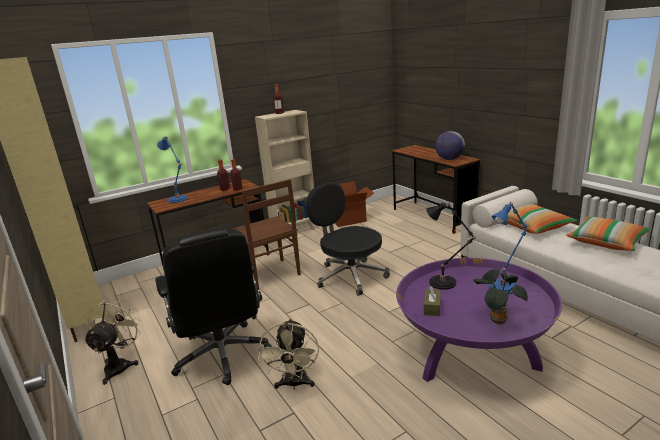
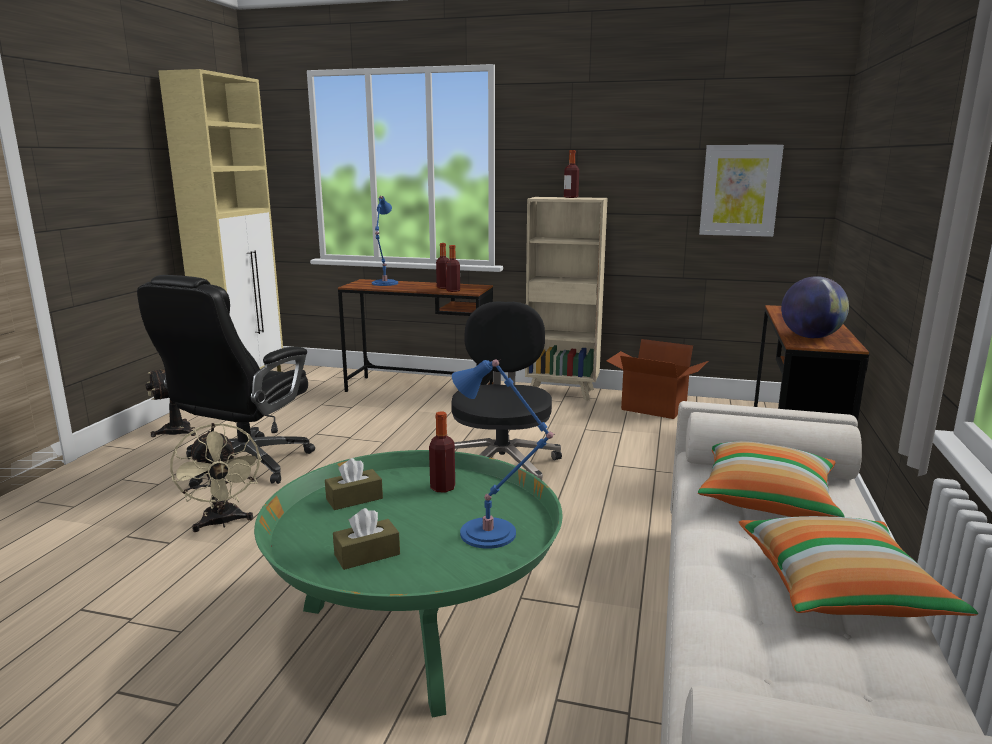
camera: 45 degrees right, 5 degrees down
(271, 275) = (435, 422): brown chair -> none
(294, 384) = (223, 523): beige fan -> beige fan turned 75 degrees counterclockwise
(355, 94) = (739, 190): none -> picture
(445, 283) = (442, 488): black table lamp -> bottle
(472, 353) = (416, 627): purple coffee table -> green coffee table
(496, 319) = (367, 554): potted plant -> brown tissue box

